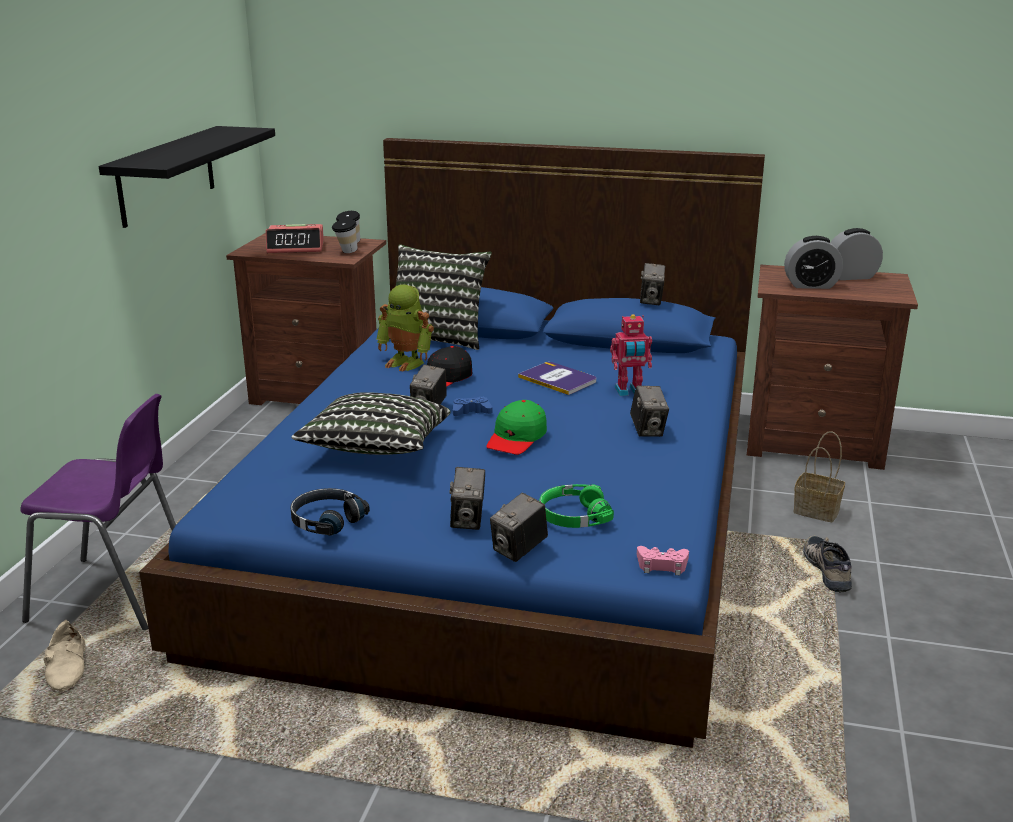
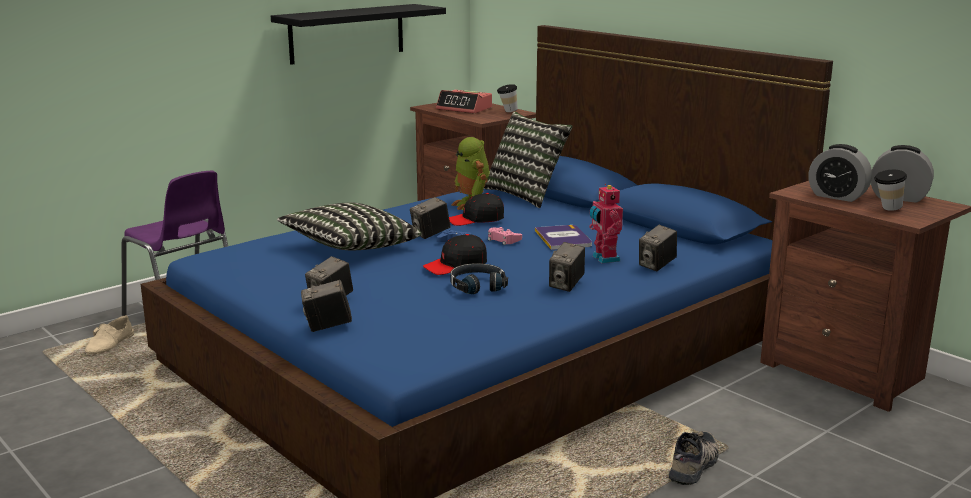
camera: 35 degrees right, 5 degrees down
(326, 520) = (248, 277): black headphones -> black headphones (477, 286)
(346, 252) = (492, 116): cup -> cup (886, 209)
(517, 438) = (456, 265): green cap -> black cap
(573, 516) = (402, 319): green headphones -> none
(629, 392) = (604, 258): toy robot -> toy robot turned 45 degrees clockwise
(651, 301) = (704, 192): camera -> camera (657, 266)
(662, 565) = (405, 365): pink game controller -> pink game controller (503, 240)
(818, 511) = (760, 421): basket -> none

